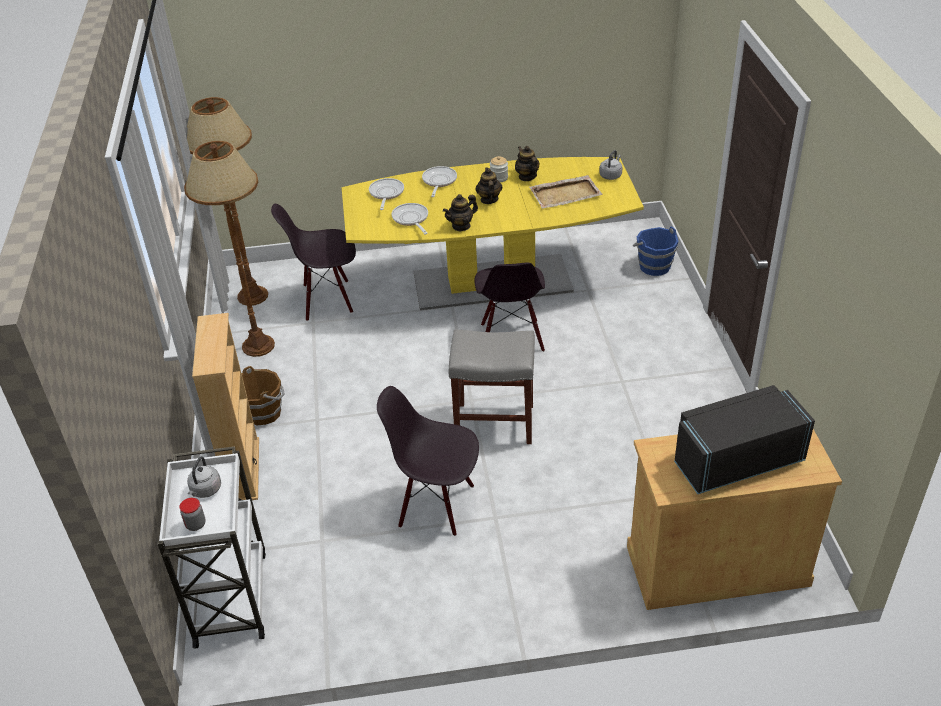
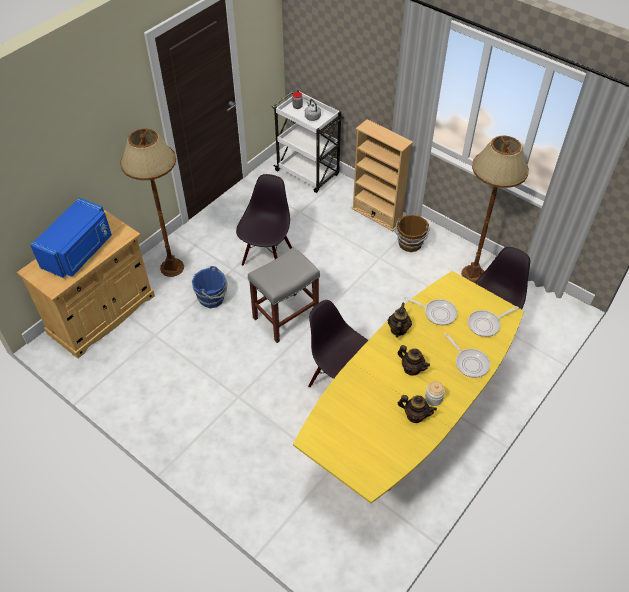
camera: 135 degrees right, 10 degrees up
(252, 296) = (530, 301): brown floor lamp -> brown floor lamp (172, 267)
(386, 194) = (486, 324): frying pan -> frying pan turned 105 degrees clockwise
(437, 505) = (267, 257): black chair -> black chair turned 45 degrees counterclockwise
(566, 194) = (364, 415): beige tray -> none
(611, 175) = (353, 467): grey kettle -> none
(653, 266) = (307, 535): blue bucket -> blue bucket (212, 298)
(735, 459) = (79, 252): black microwave -> blue microwave

